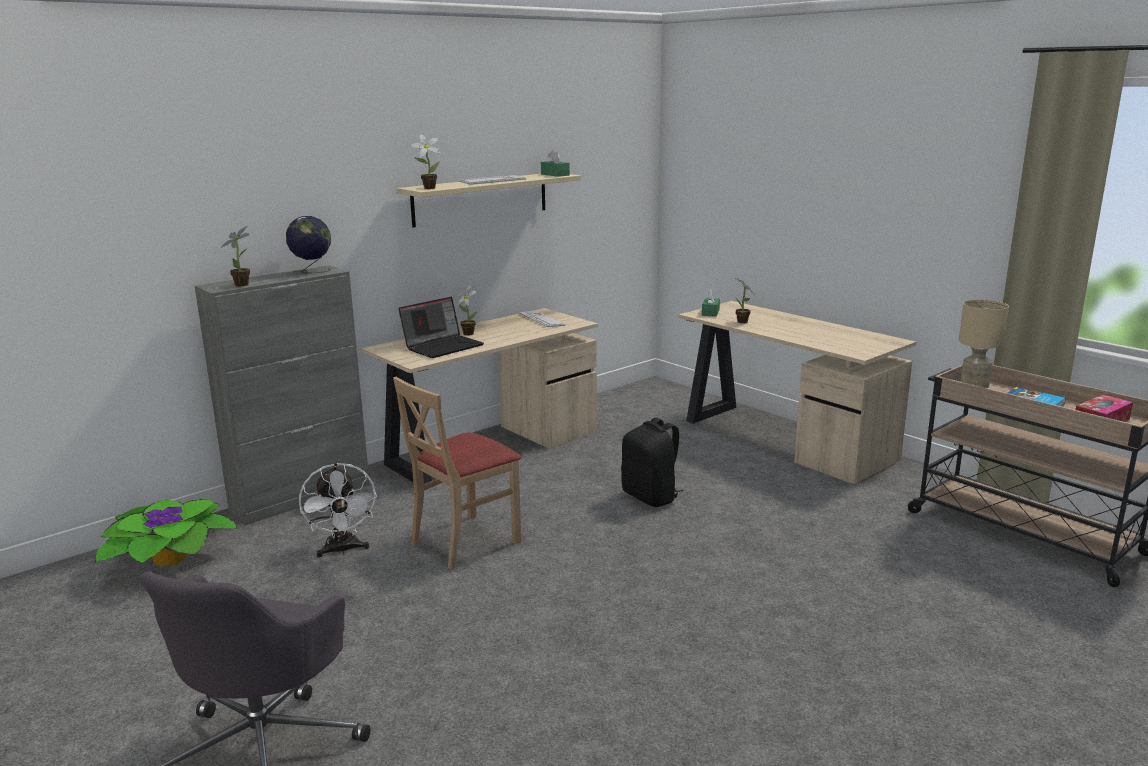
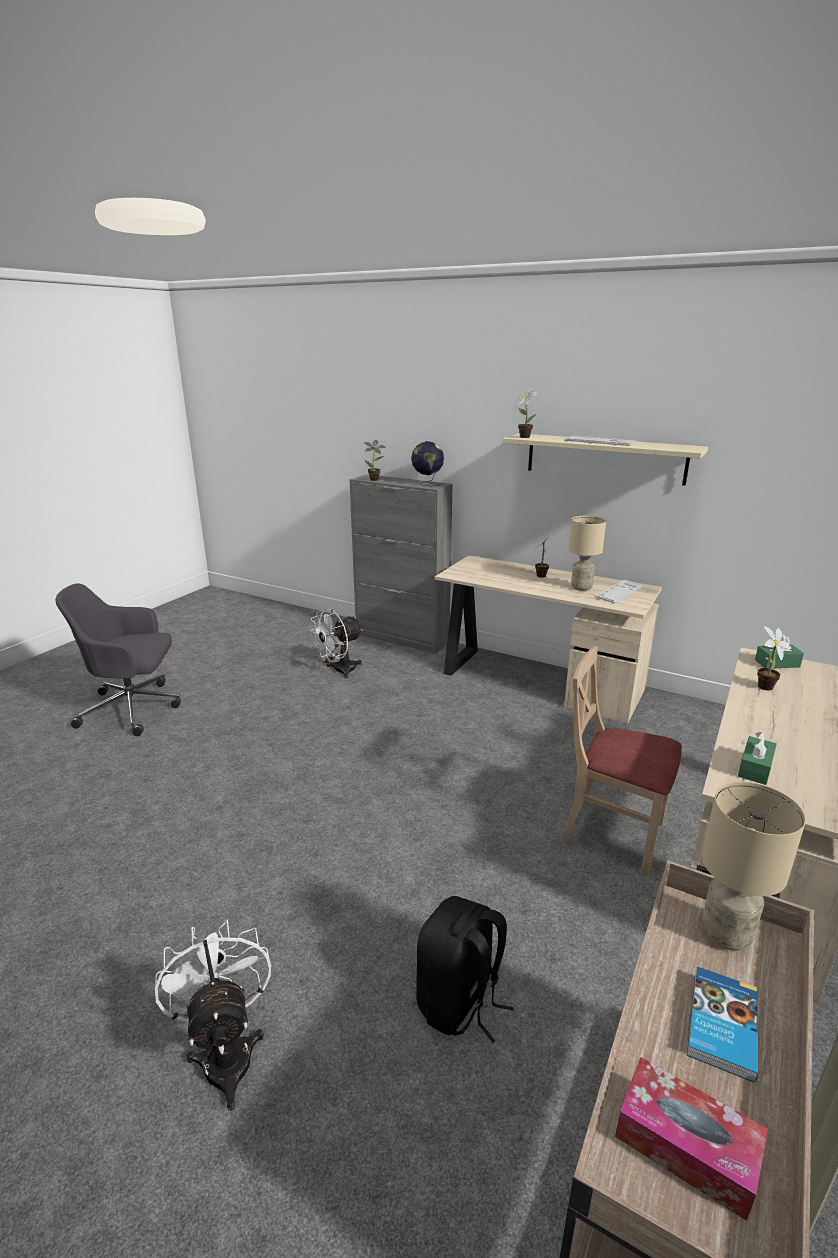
camera: 70 degrees right, 5 degrees up
(169, 560) = (306, 628): potted plant -> none
(443, 346) = (498, 574): laptop -> none
(464, 541) = (373, 709): beige chair -> beige chair (612, 834)
(517, 328) = (581, 588): none -> beige table lamp
(555, 175) = (682, 448): green tissue box -> green tissue box (755, 768)
(651, 497) = (508, 782): black backpack -> black backpack (460, 1002)
(941, 673) = (226, 1052): none -> white fan

